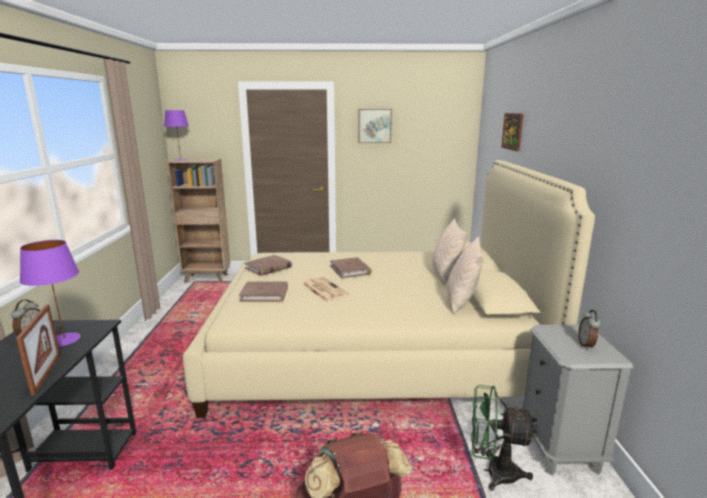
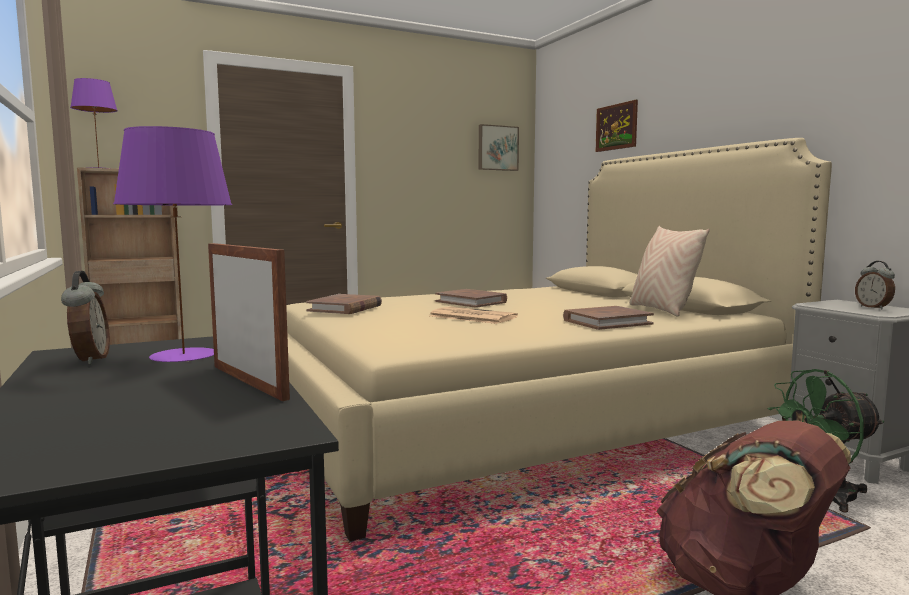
camera: 25 degrees left, 10 degrees down
(264, 294) = (393, 326): brown book -> brown book (607, 322)
(374, 126) = (409, 134): picture -> picture (497, 148)
(445, 275) = (596, 298): beige pillow -> none

